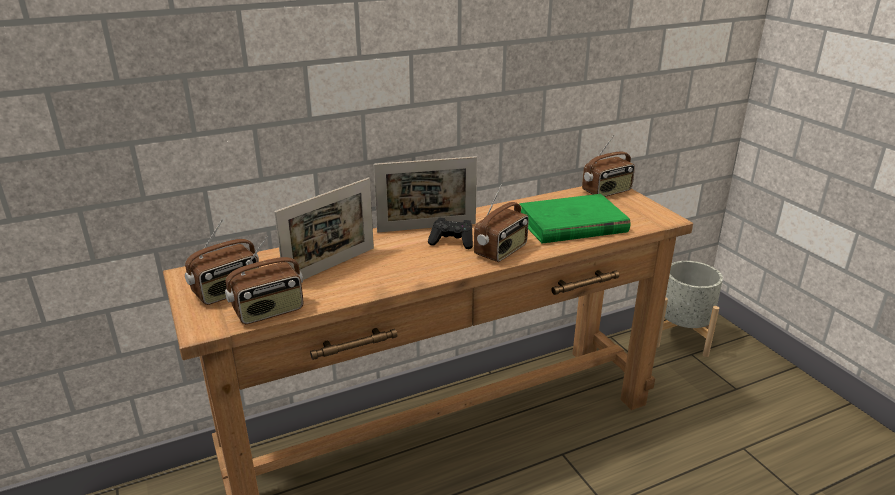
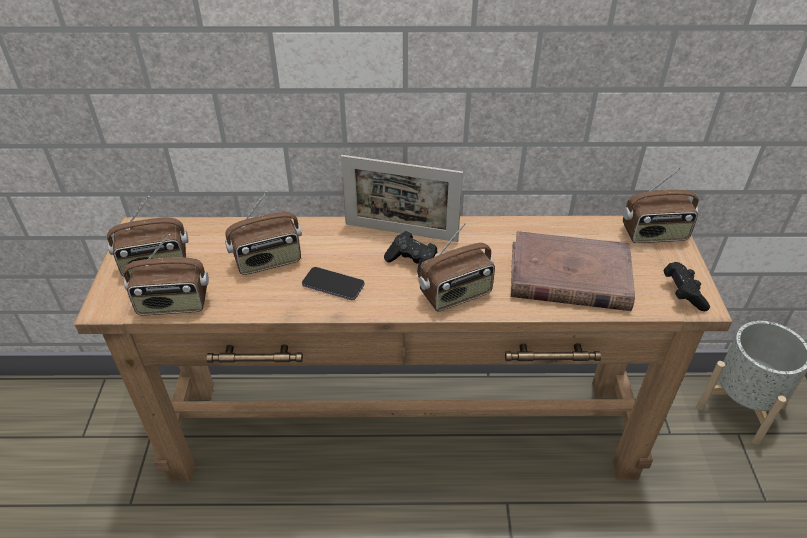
camera: 25 degrees right, 15 degrees up
(331, 267) = (268, 261): picture frame -> radio
(400, 268) = (333, 285): none -> phone
(571, 224) = (568, 276): green book -> brown book
(651, 216) = (682, 294): none -> black game controller

